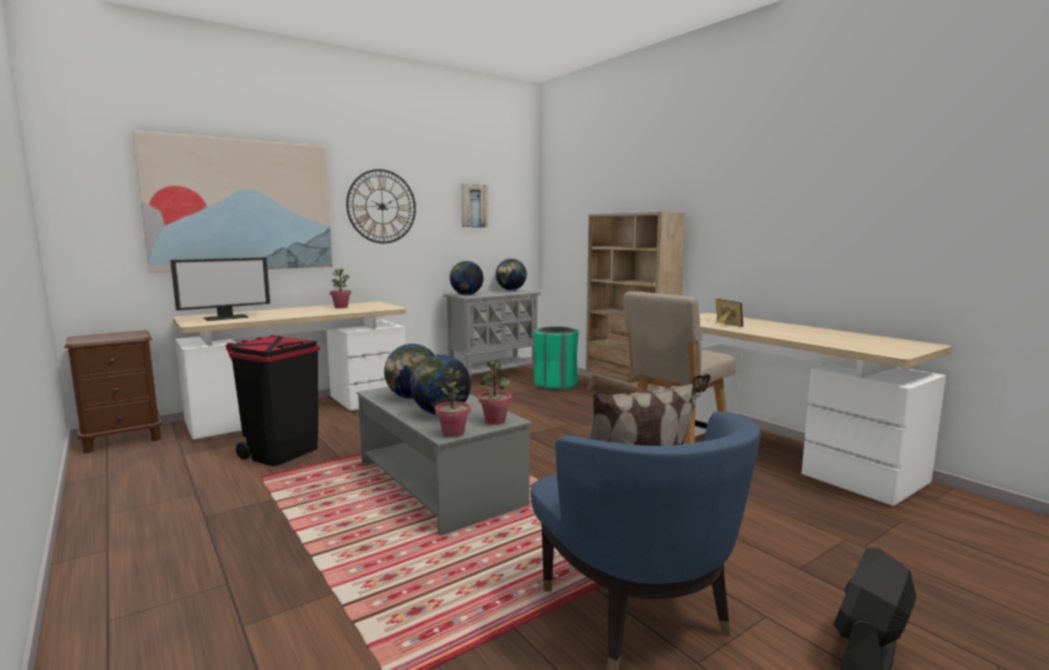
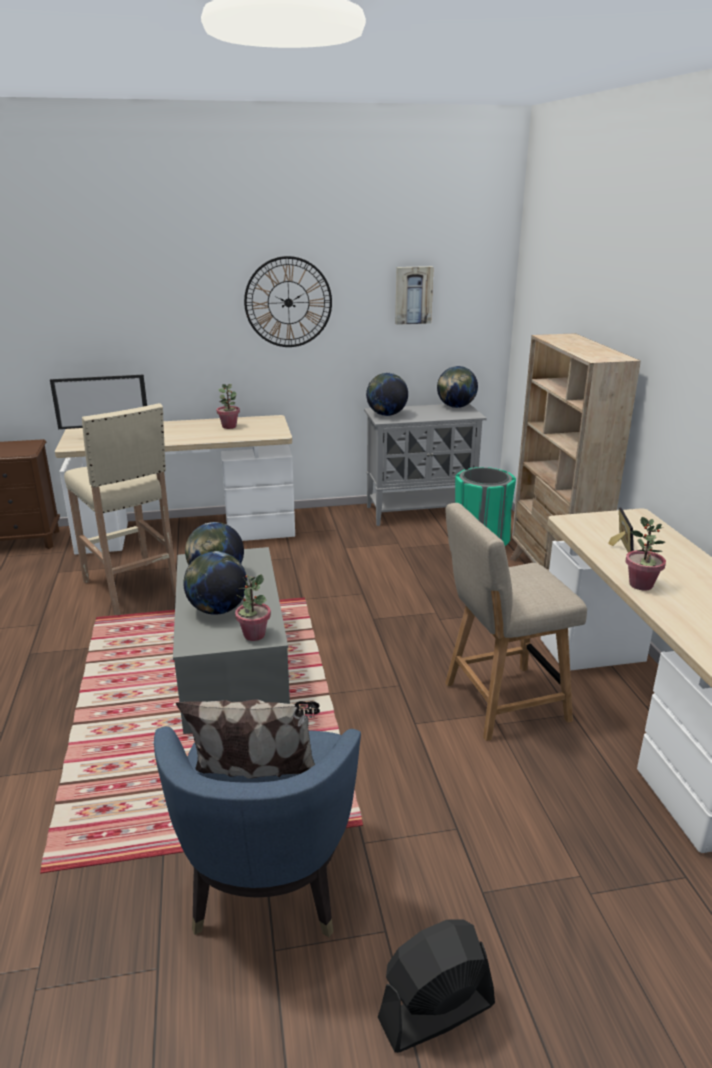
camera: 25 degrees right, 15 degrees up
(242, 205) = (128, 310): picture -> none
(281, 452) = (132, 589): black trash can -> beige stool
(453, 433) = (199, 645): potted plant -> potted plant (641, 585)

